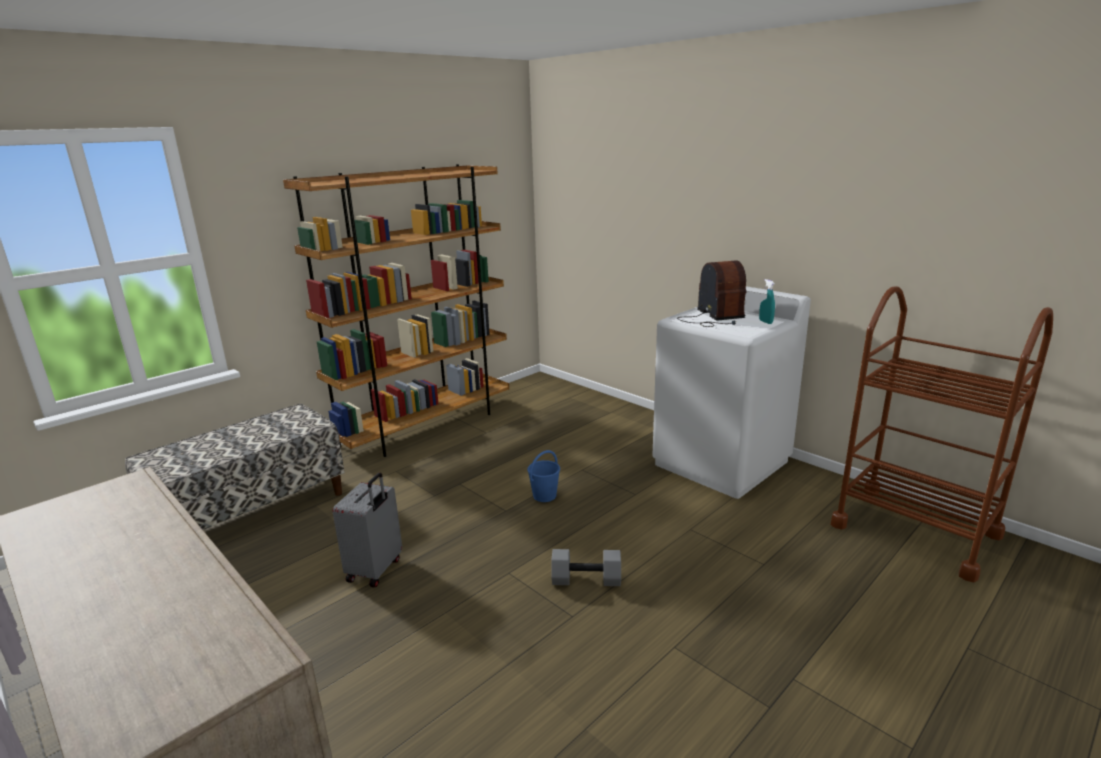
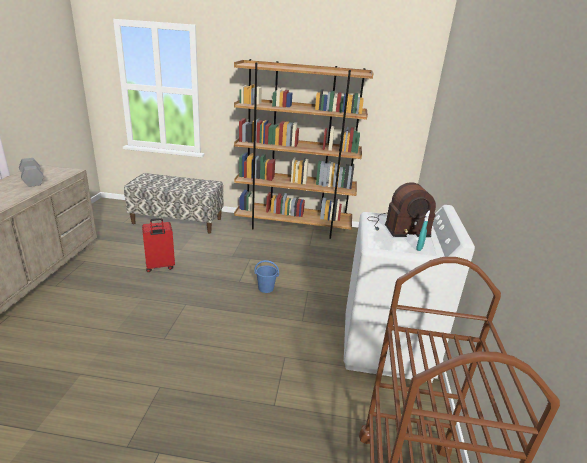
camera: 50 degrees right, 5 degrees up
(376, 570) = (160, 267): grey suitcase -> red suitcase
(585, 580) = (197, 332): grey dumbbell -> grey dumbbell (32, 180)
(713, 318) = (397, 227): radio -> radio turned 45 degrees clockwise

